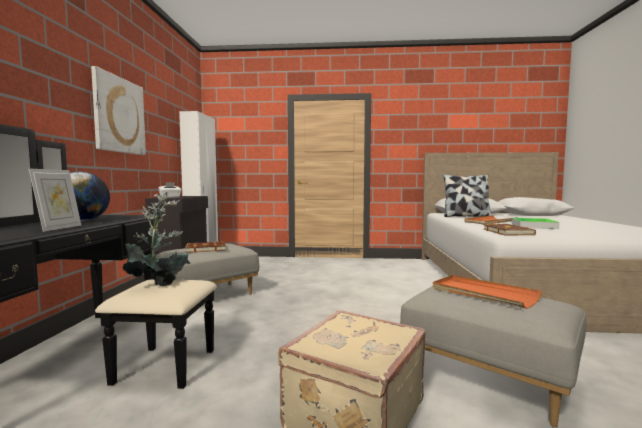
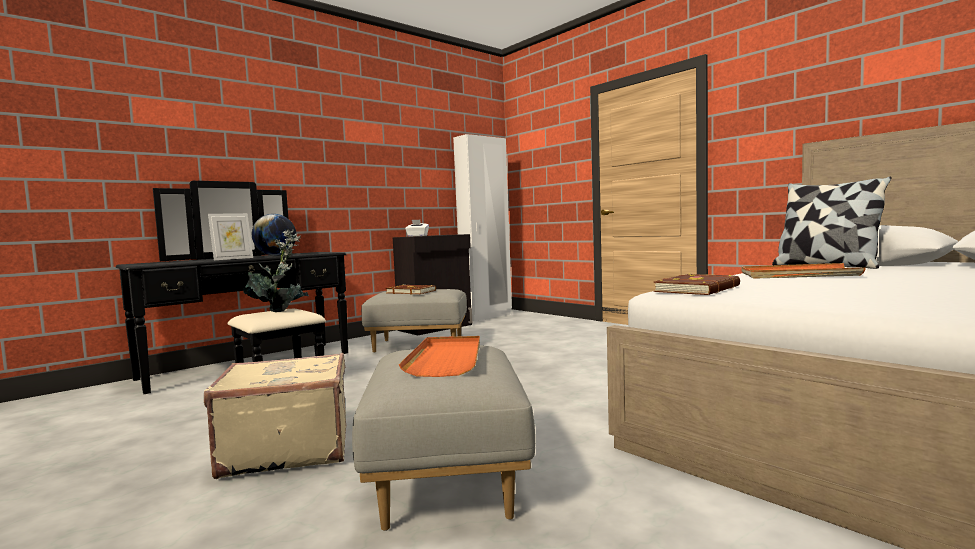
camera: 45 degrees right, 0 degrees up
(119, 115) = (358, 156): picture -> none
(534, 226) = (839, 285): tray -> none

